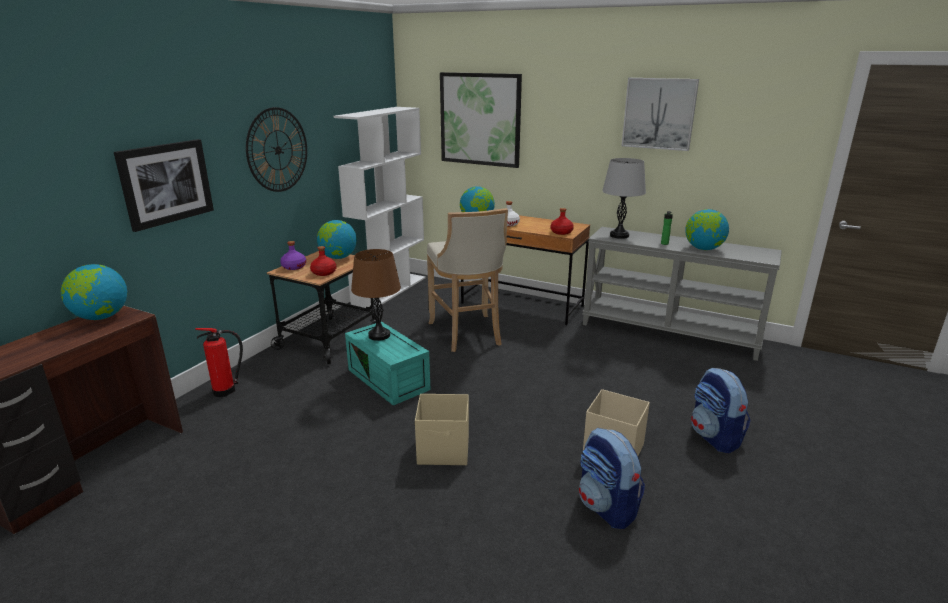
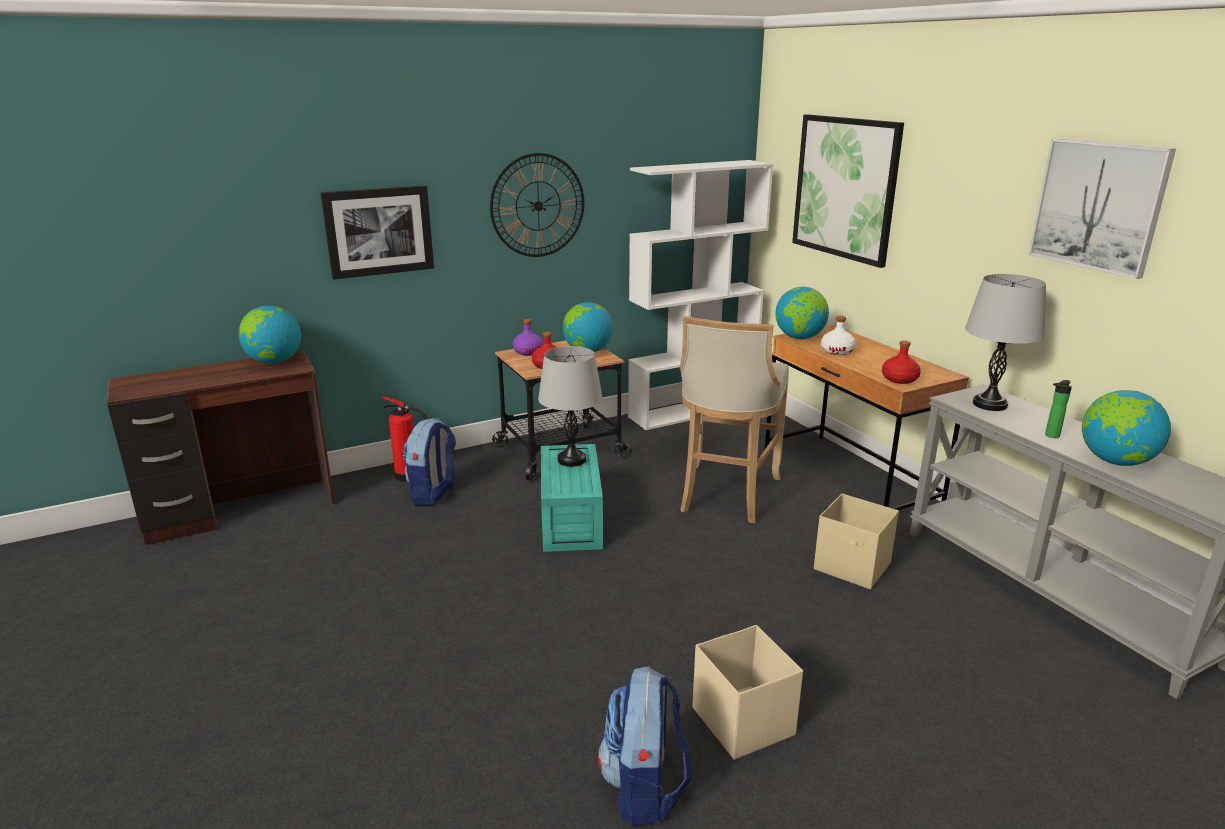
camera: 35 degrees right, 0 degrees up
(379, 335) = (571, 460): brown table lamp -> grey table lamp
(444, 450) = (538, 626): beige storage box -> beige storage box (852, 567)
(715, 437) = (927, 779): backpack -> backpack (434, 494)

